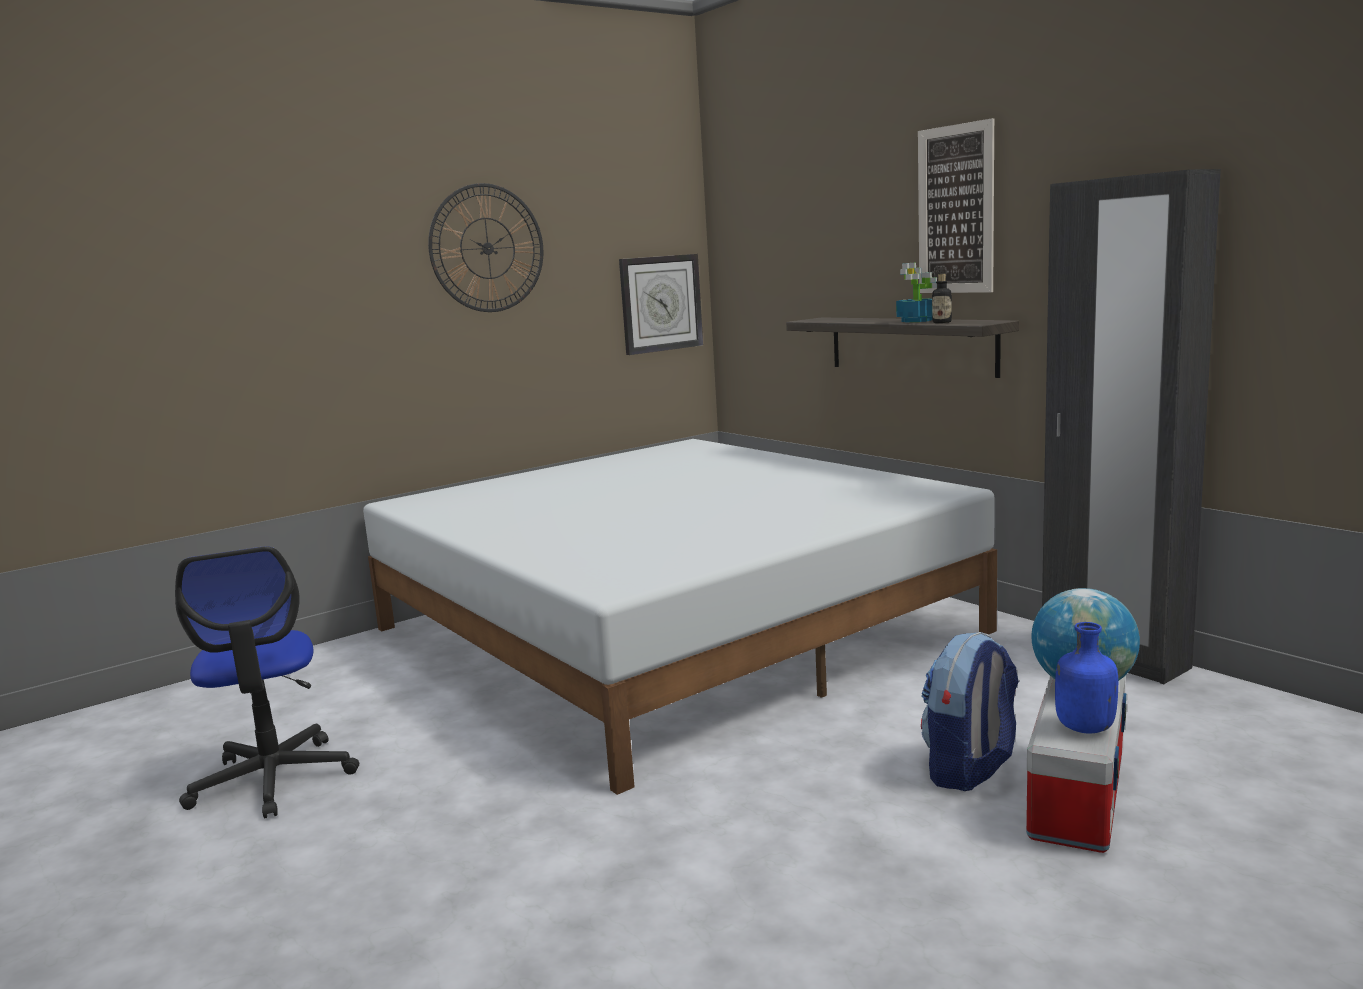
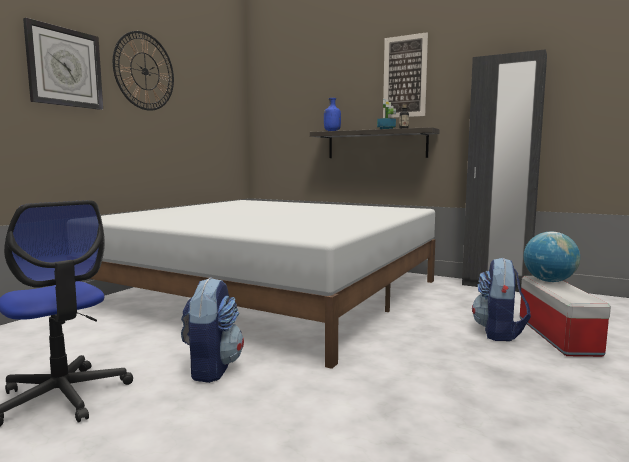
camera: 25 degrees left, 5 degrees down
(464, 765) = (212, 368): none -> backpack
(660, 303) = (227, 124): wall clock -> wall clock (65, 67)
(1083, 728) = (579, 295): blue bottle -> blue bottle (331, 131)

